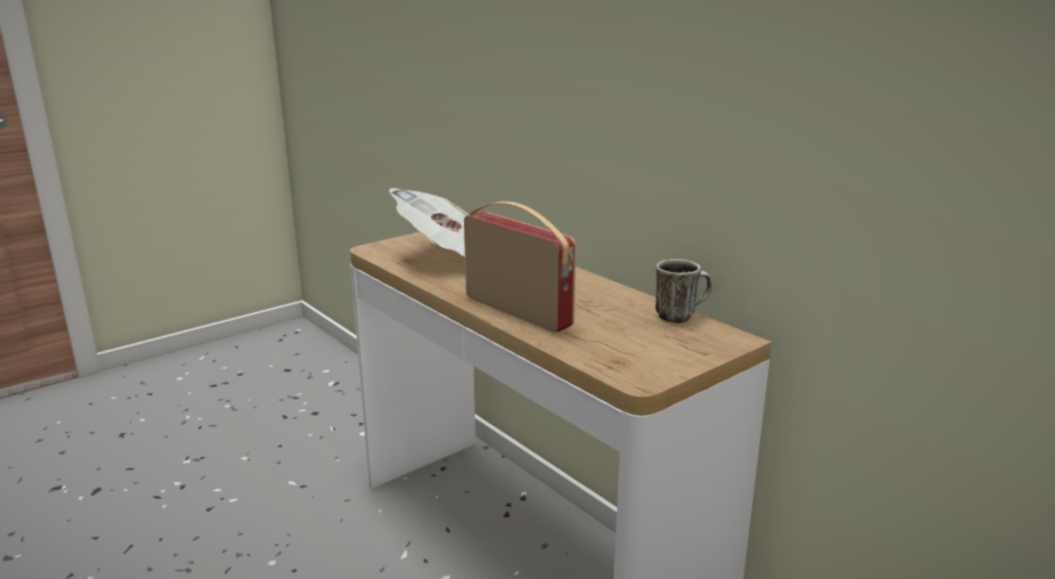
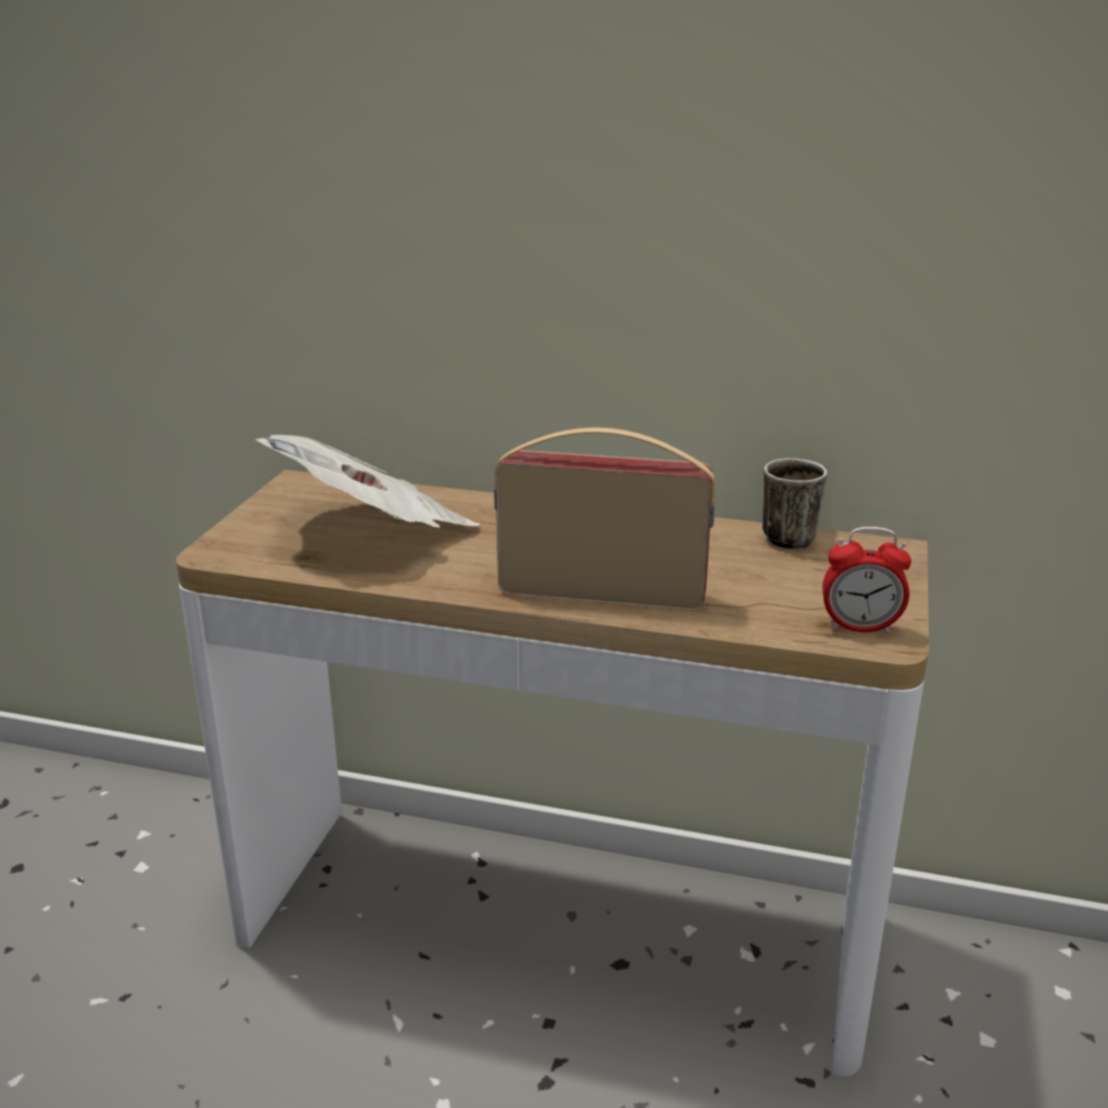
camera: 35 degrees left, 5 degrees up
(635, 369) = (860, 627): none -> alarm clock

